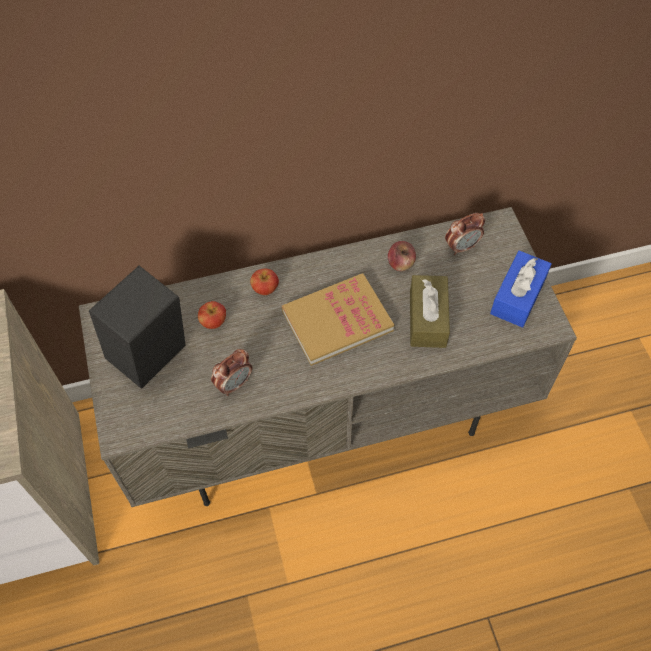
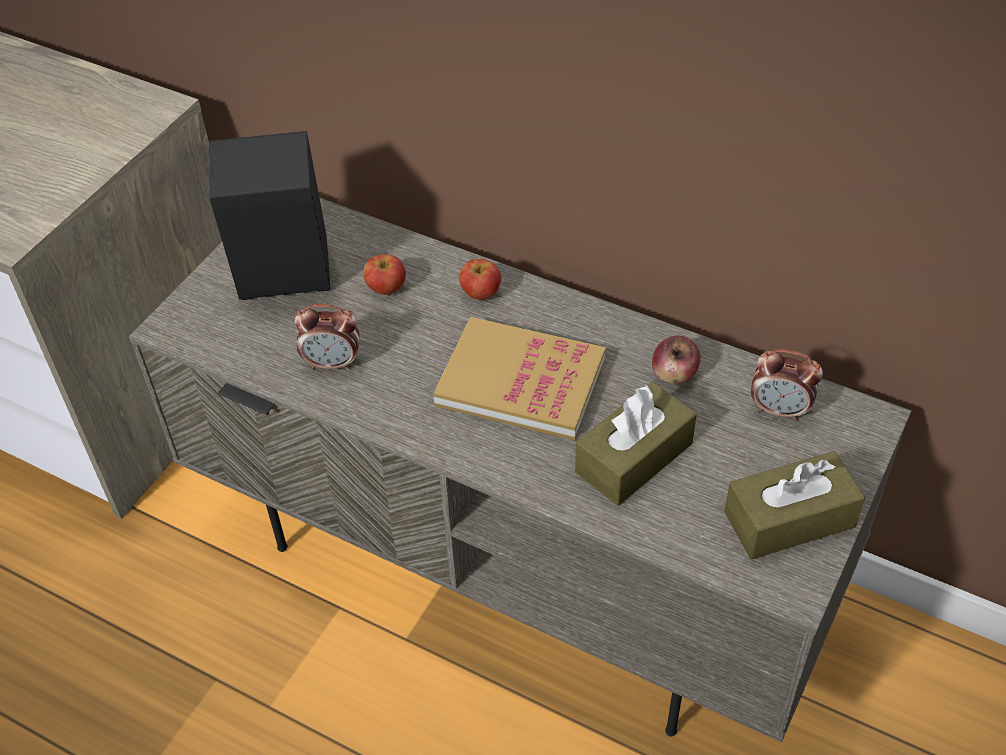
camera: 45 degrees right, 10 degrees down
(518, 296) = (789, 519): blue tissue box -> brown tissue box

